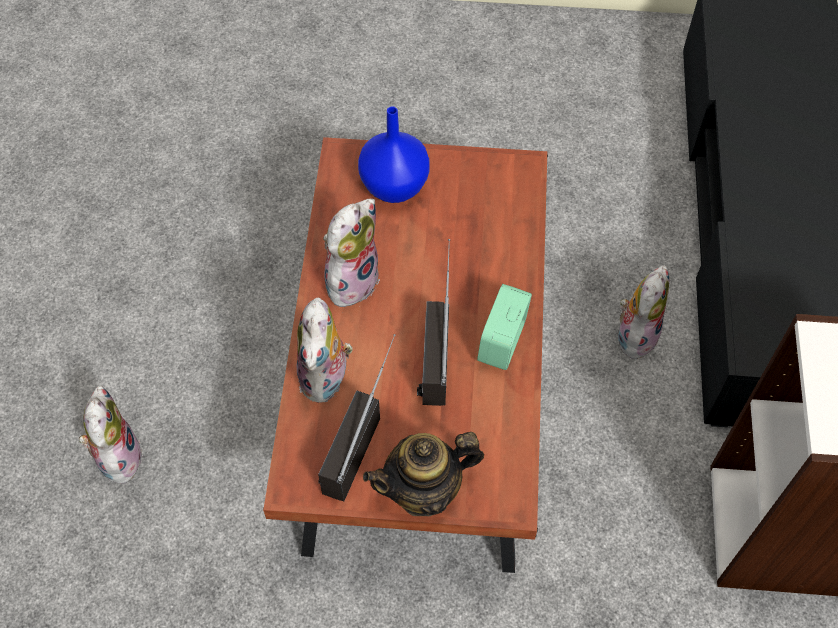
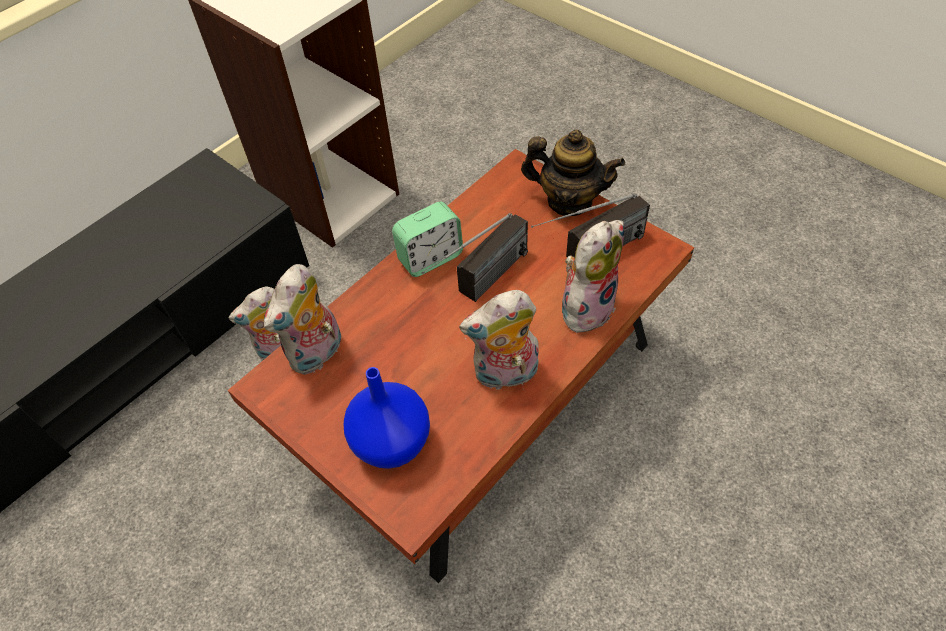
camera: 140 degrees left, 5 degrees down
(117, 456) = (765, 513): plush toy -> plush toy (317, 354)

